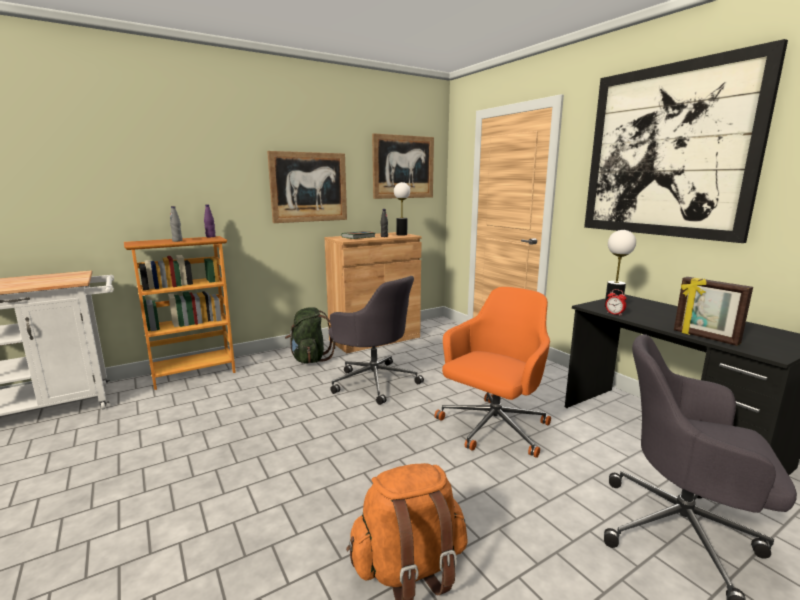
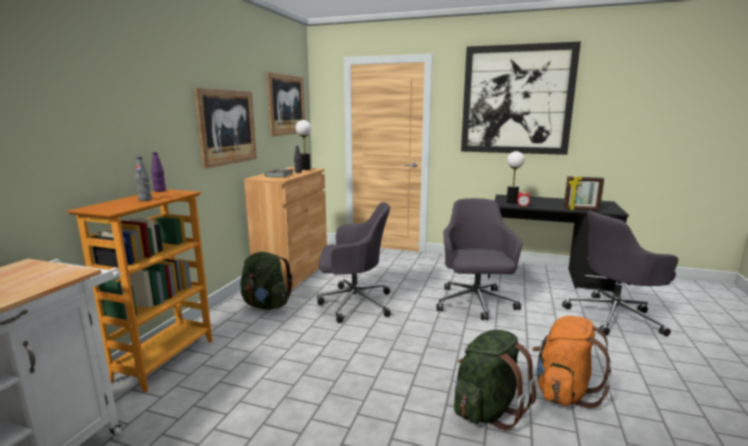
camera: 40 degrees left, 0 degrees up
(303, 531) = (487, 409): none -> green backpack
(492, 428) = (475, 304): orange office chair -> grey office chair

